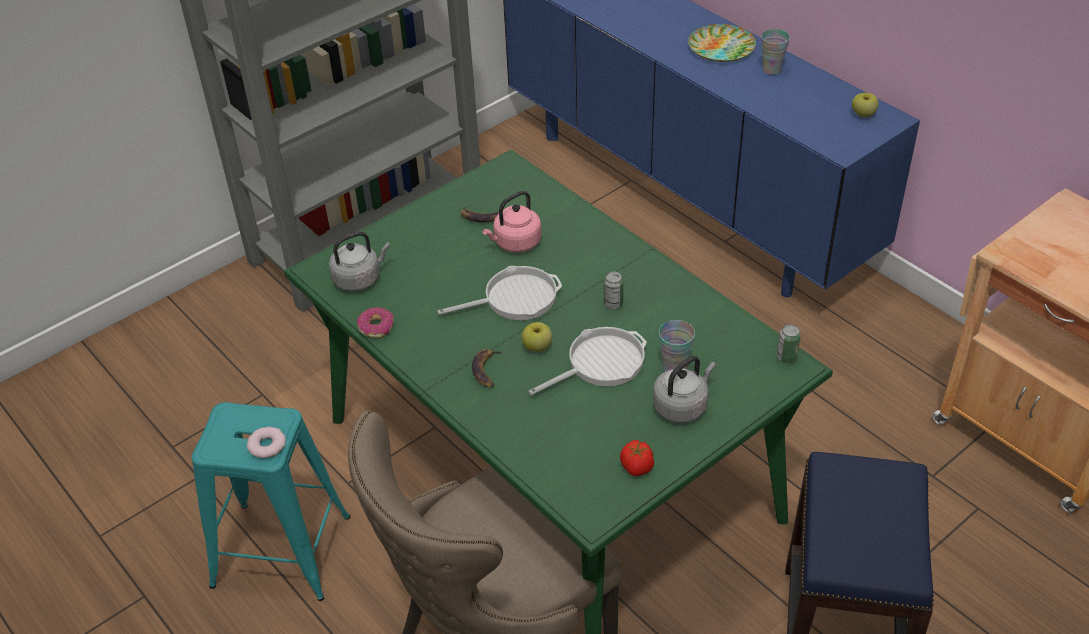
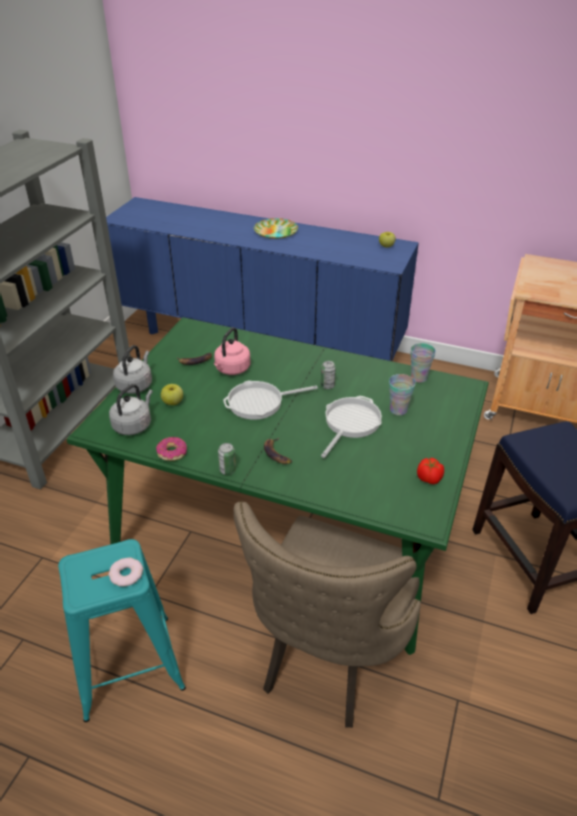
camera: 30 degrees left, 5 degrees down
(515, 298) = (259, 403): frying pan -> frying pan turned 150 degrees counterclockwise
(537, 347) = (300, 427): apple -> apple (173, 402)
(682, 406) = (423, 431): grey kettle -> grey kettle (135, 385)
(771, 70) = (315, 236): cup -> cup (419, 378)
(786, 357) = (458, 382): can -> can (228, 470)

